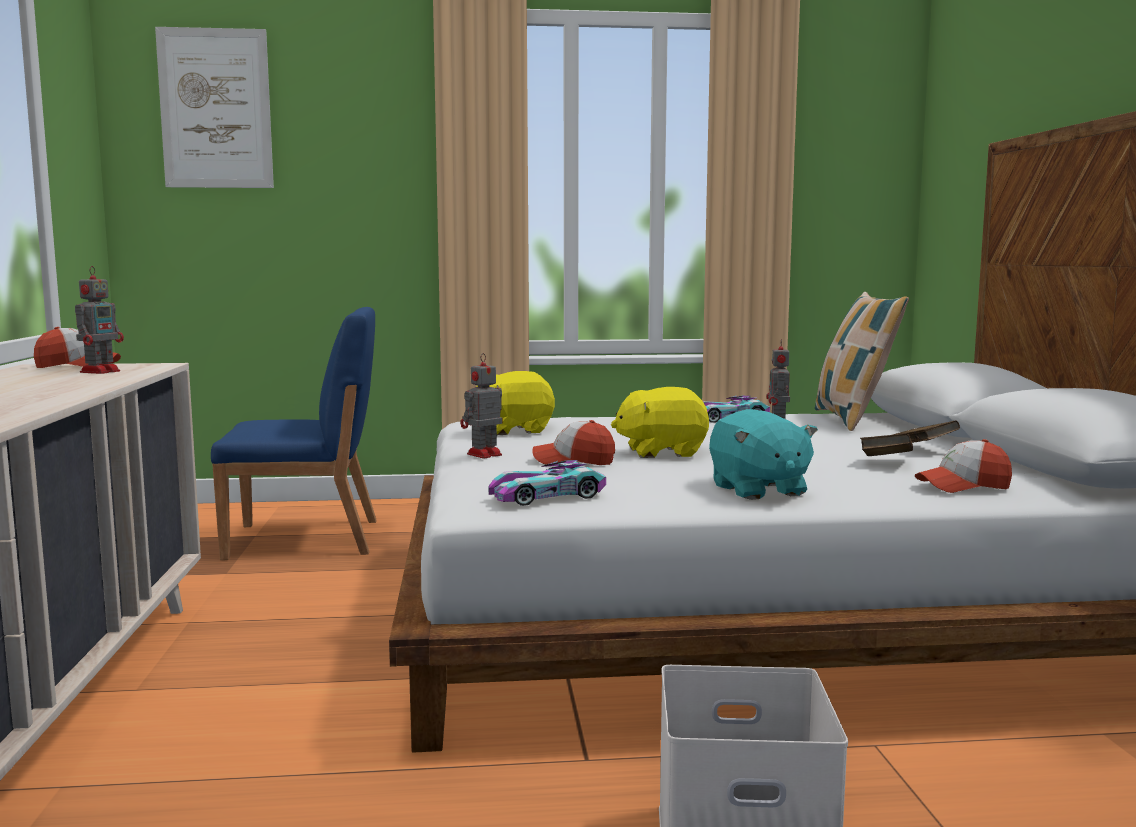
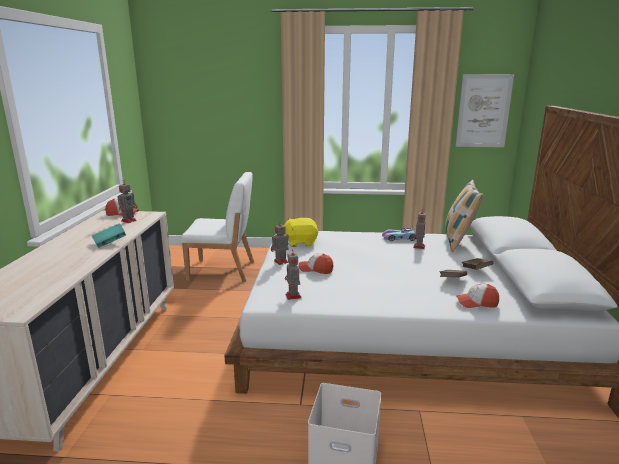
camera: 10 degrees right, 10 degrees up
(65, 392) = (110, 243): none -> turquoise book
(215, 109) = (186, 76): picture -> picture (483, 111)
(306, 539) = (222, 270): blue chair -> white chair
(547, 496) = (293, 296): toy car -> toy robot
(661, 452) = (357, 264): yellow plush toy -> none
(758, 490) = (384, 298): turquoise plush toy -> none

